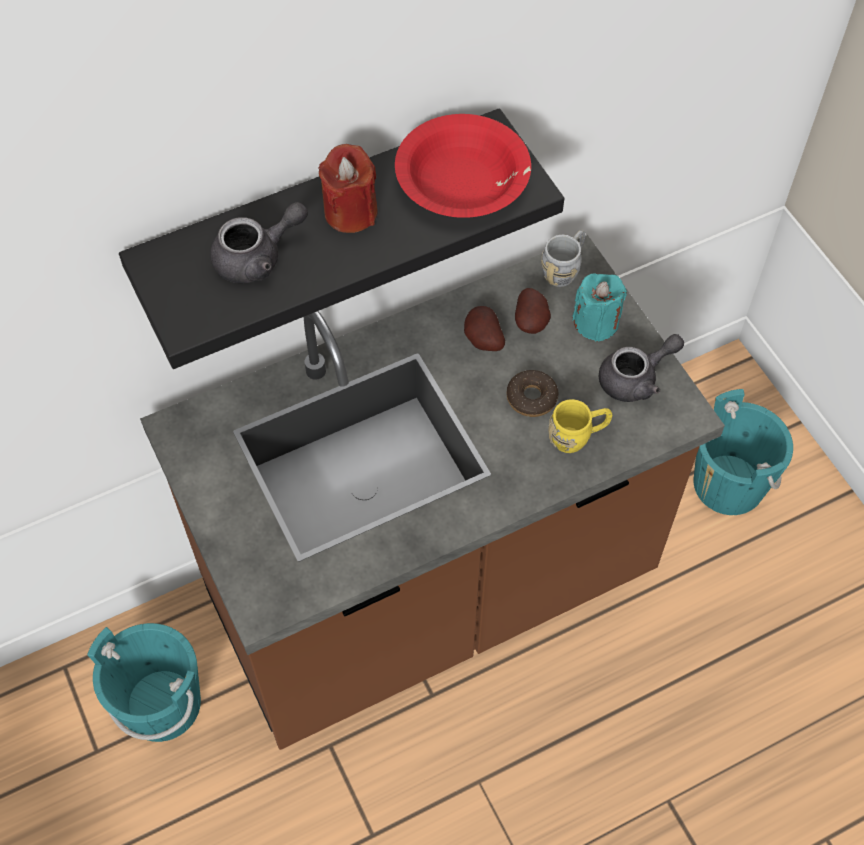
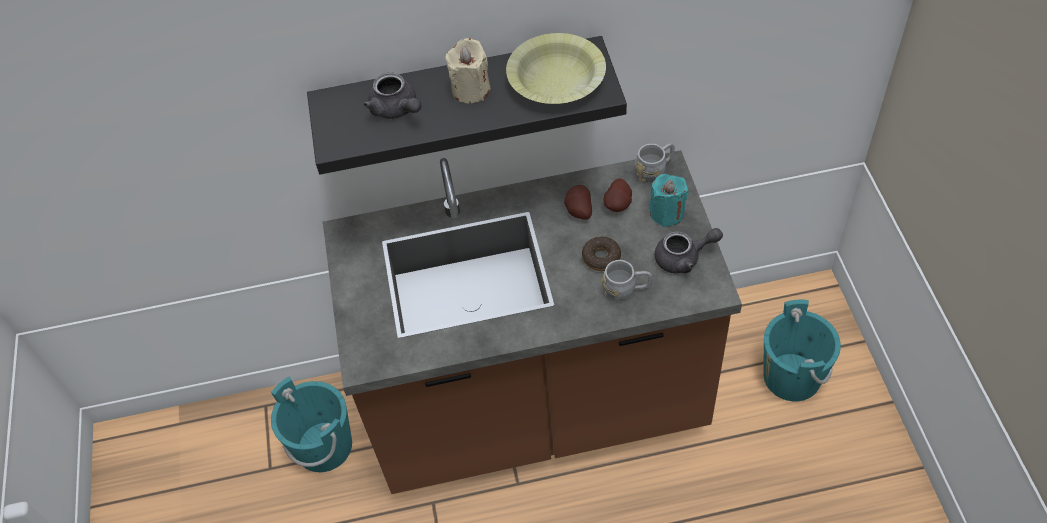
camera: 20 degrees right, 5 degrees down
(257, 258) = (397, 110): grey teapot -> grey teapot turned 60 degrees clockwise
(350, 212) = (471, 89): red candle -> beige candle
(462, 182) = (556, 81): red bowl -> yellow bowl
(577, 437) = (626, 291): yellow mug -> grey mug

